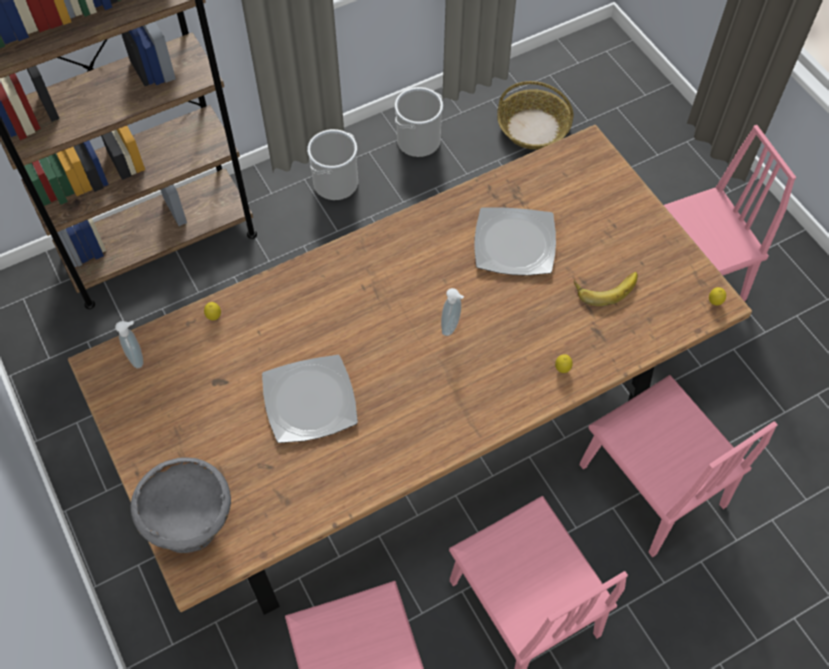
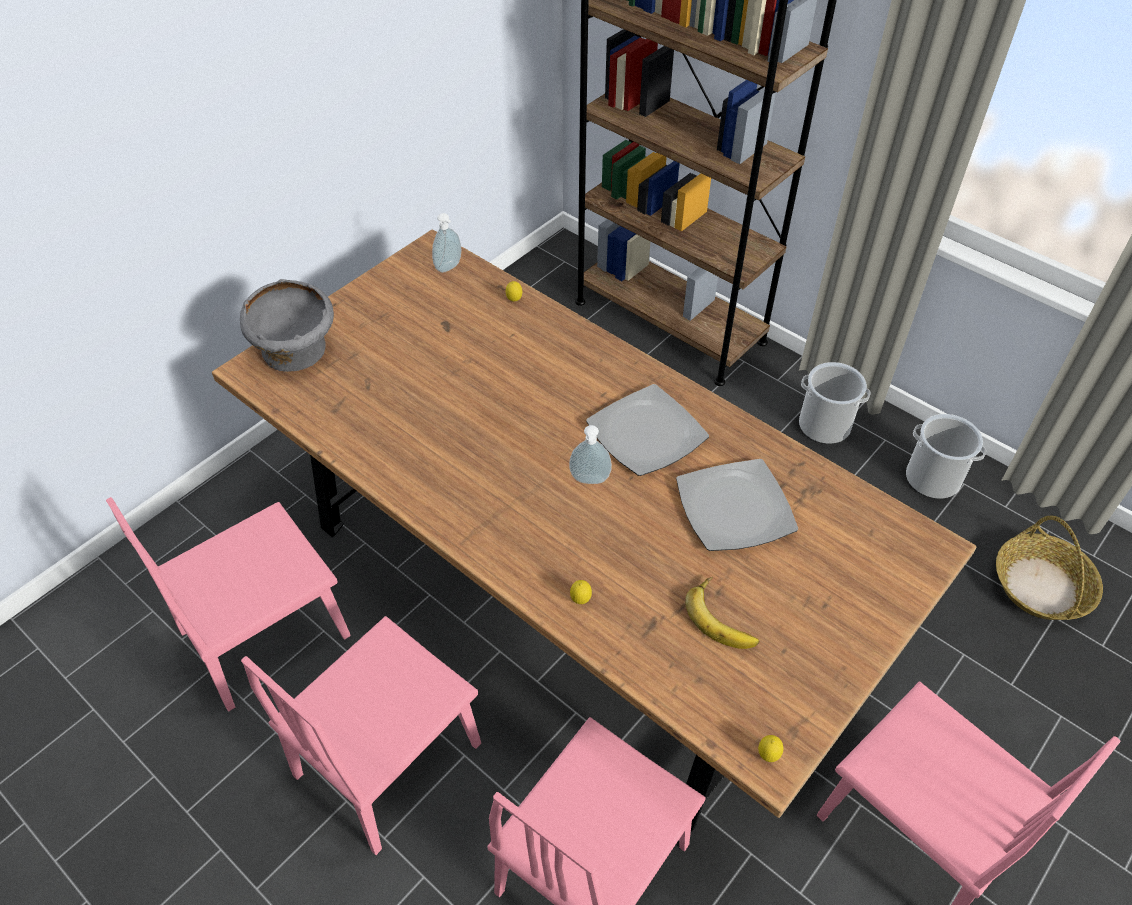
camera: 70 degrees right, 10 degrees down
(308, 400) = (450, 392): plate -> plate (646, 432)

